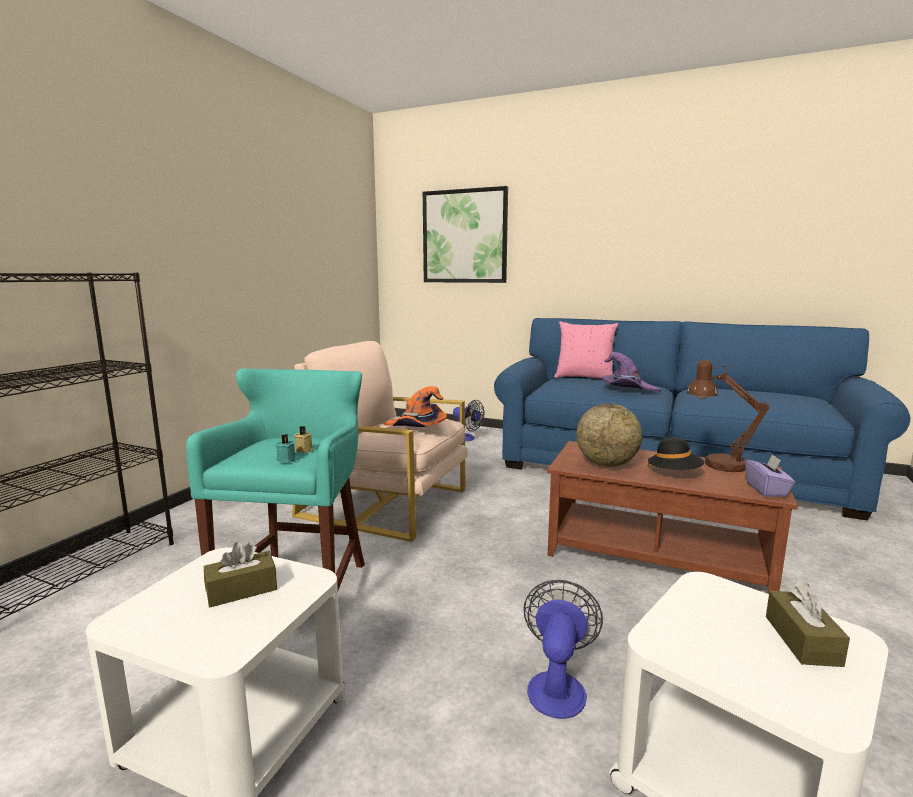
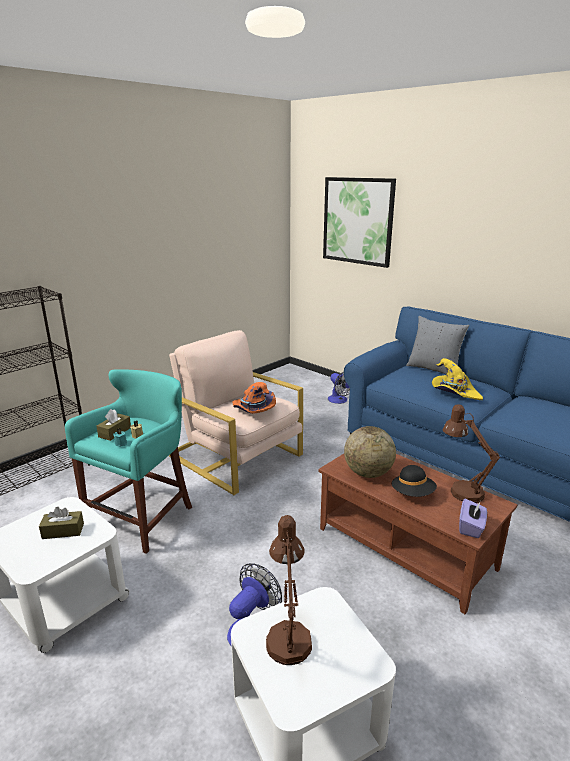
camera: 20 degrees right, 10 degrees up
(584, 377) = (433, 369): pink pillow -> grey pillow
(627, 389) = (454, 392): purple hat -> yellow hat
(712, 633) = (288, 635): none -> brown table lamp
(802, 640) = (339, 657): brown tissue box -> brown tissue box (115, 432)

